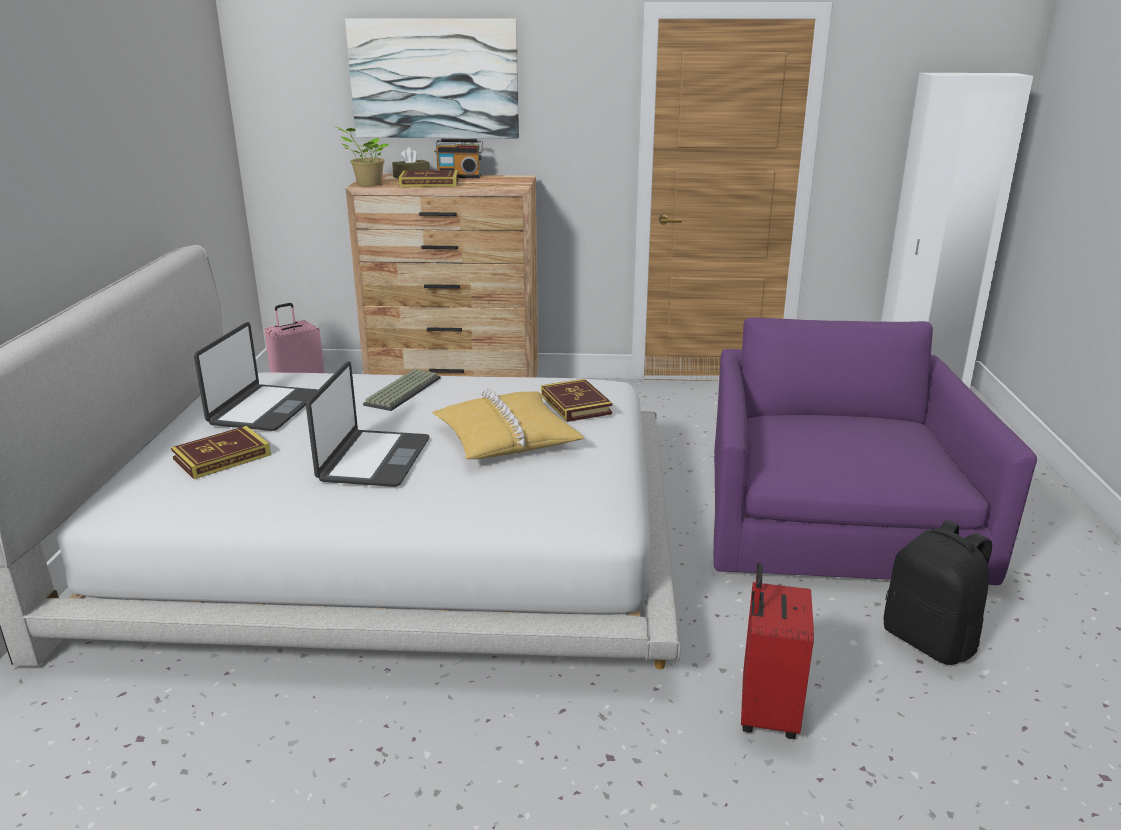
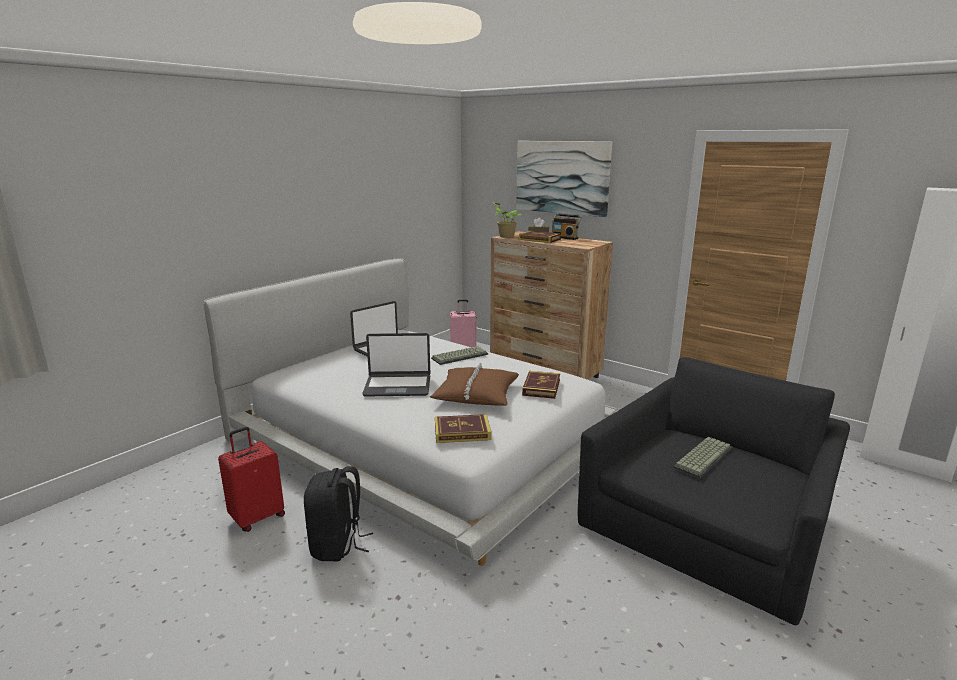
camera: 35 degrees right, 5 degrees down
(222, 457) = (339, 366): book -> book (462, 432)
(373, 460) = (397, 386): laptop -> laptop turned 45 degrees clockwise
(506, 438) = (476, 395): yellow pillow -> brown pillow
(766, 713) = (511, 620): red suitcase -> red suitcase (257, 517)
(833, 435) = (702, 457): none -> keyboard
(833, 519) = (708, 525): purple armchair -> black armchair
(930, 641) = (685, 636): black backpack -> black backpack (337, 545)

